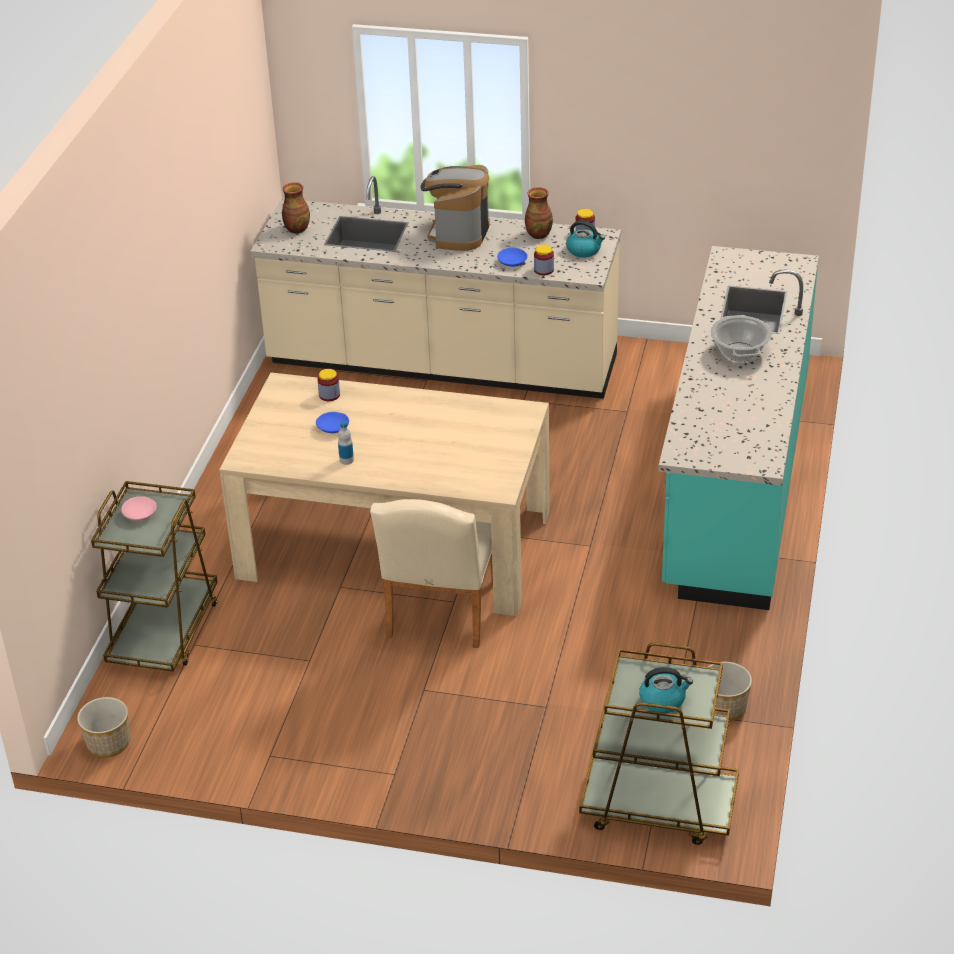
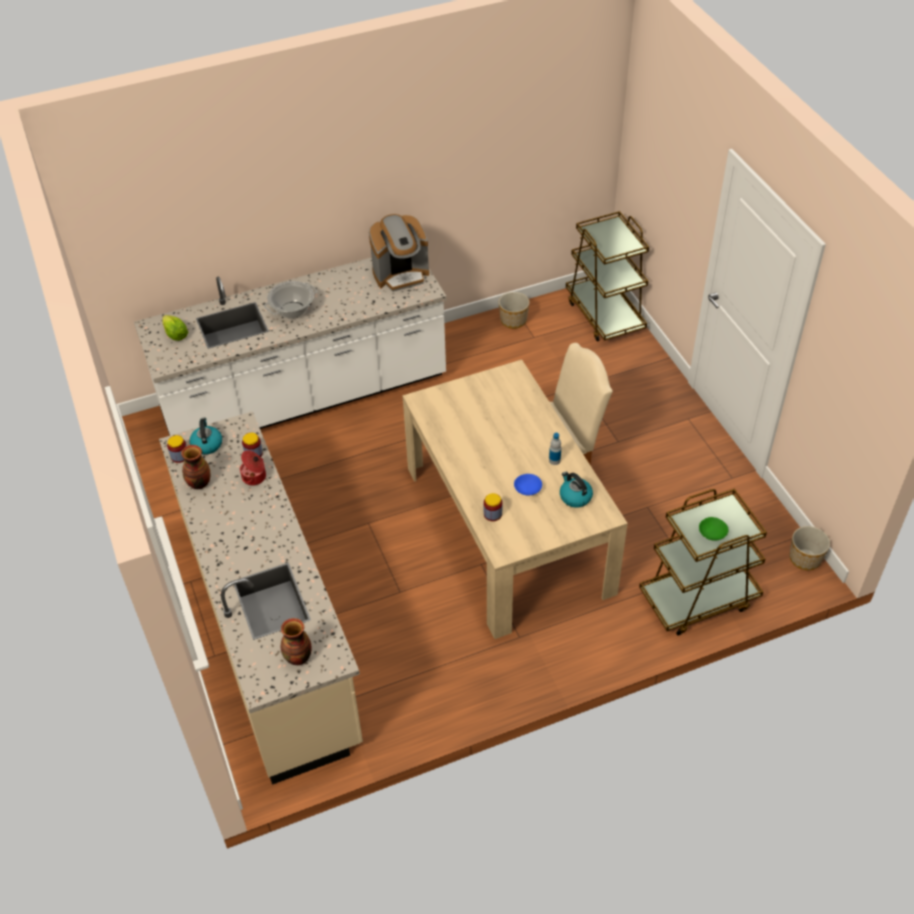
camera: 125 degrees left, 10 degrees up
(140, 514) = (712, 532): pink bowl -> green bowl
(458, 233) = (230, 535): coffee machine -> coffee machine (401, 274)
(512, 262) = (255, 477): blue bowl -> cooking pot
(663, 700) = (618, 236): kettle -> kettle (575, 497)
(735, 481) = (305, 397): turquoise counter -> white counter
(770, 273) = (175, 334): none -> lettuce

